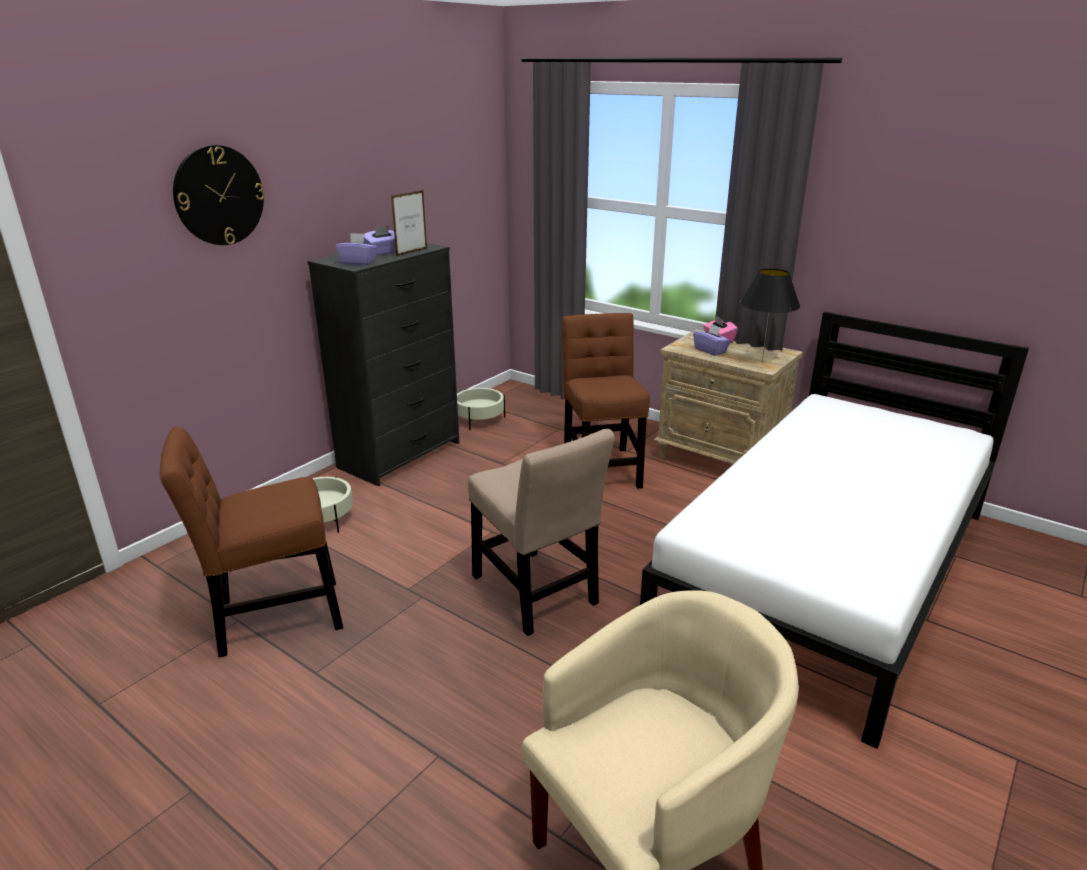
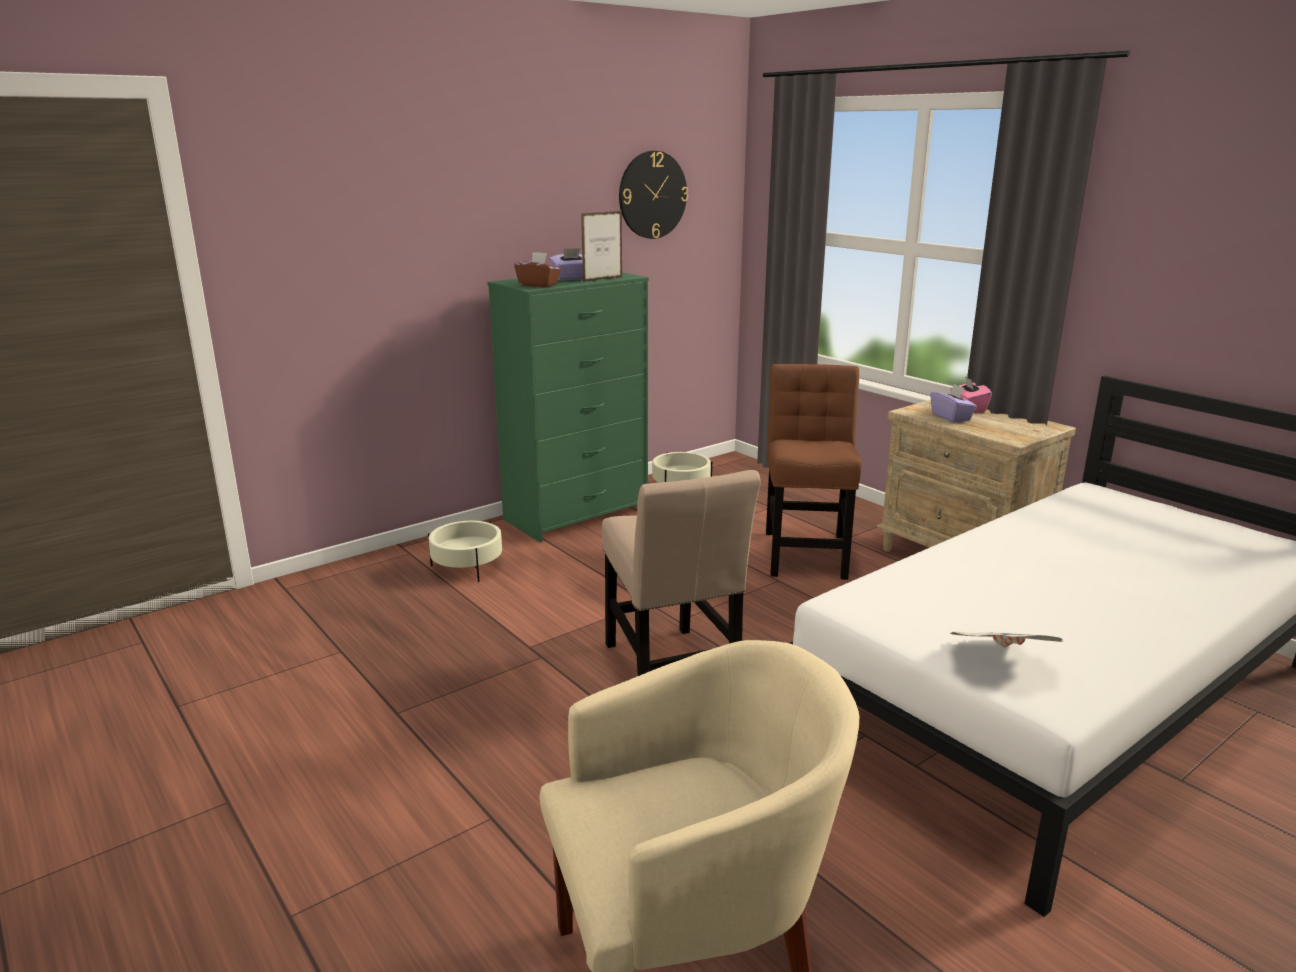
camera: 15 degrees right, 5 degrees down
(219, 195) = (395, 203): wall clock -> wall clock (652, 195)
(272, 617) = (376, 653): brown chair -> none
(358, 262) = (538, 285): purple tissue box -> brown tissue box
(400, 454) = (577, 514): black dresser -> green dresser
(762, 361) = (1014, 433): black table lamp -> none
(824, 564) = (1000, 662): none -> newspaper

